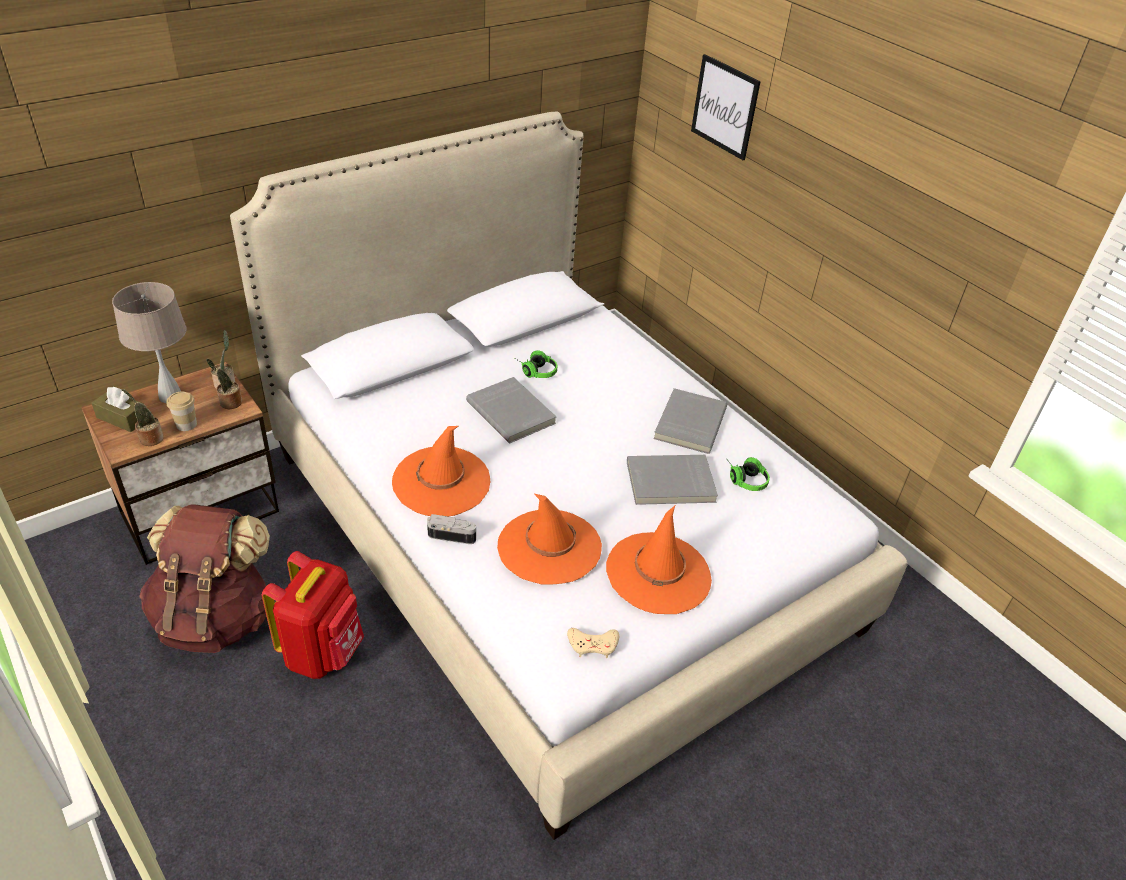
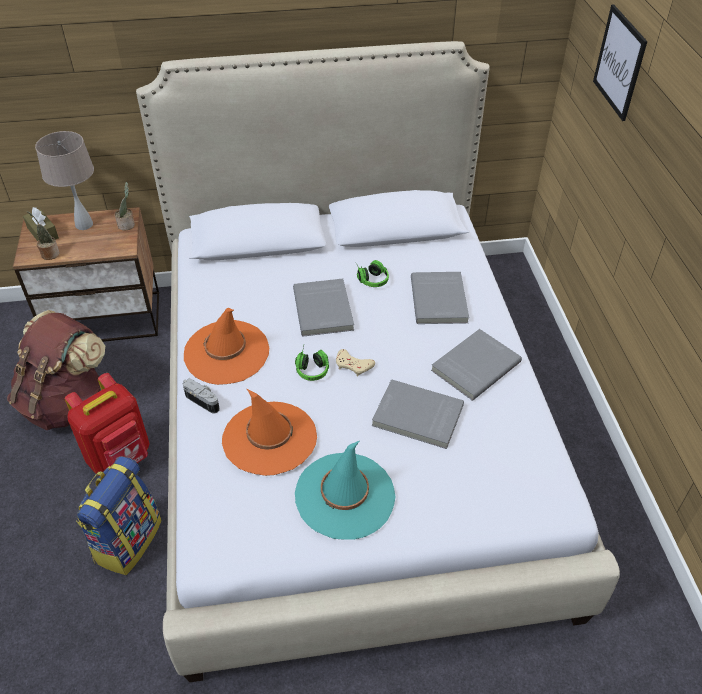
camera: 30 degrees right, 5 degrees up
(186, 424) = (79, 250): cup -> none
(229, 403) = (119, 241): potted plant -> none
(390, 733) = (127, 540): none -> backpack
(593, 645) = (245, 537): beige game controller -> beige game controller (353, 365)
(616, 373) = (440, 300): none -> grey book
(658, 573) = (345, 496): orange hat -> turquoise hat
(744, 478) = (490, 435): headphones -> headphones (312, 367)

